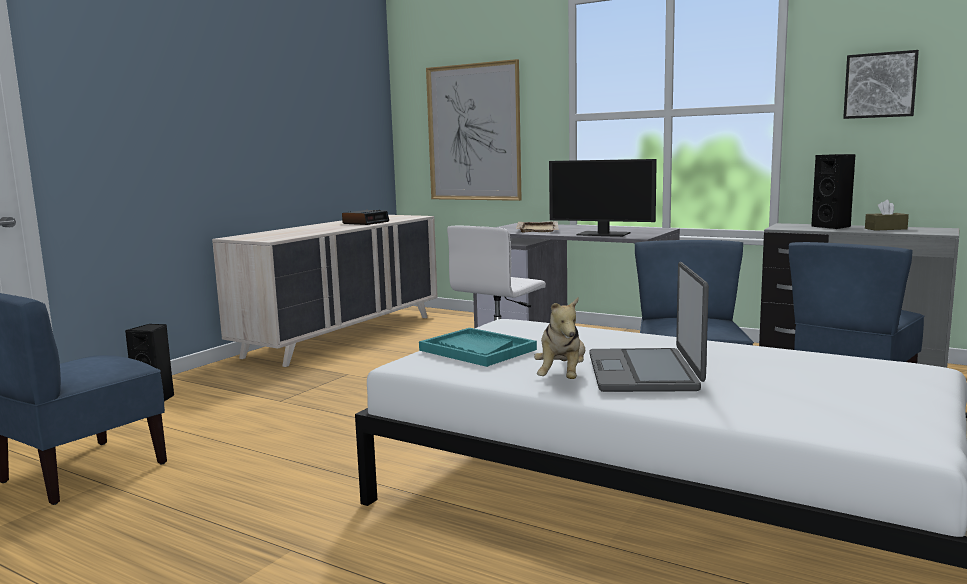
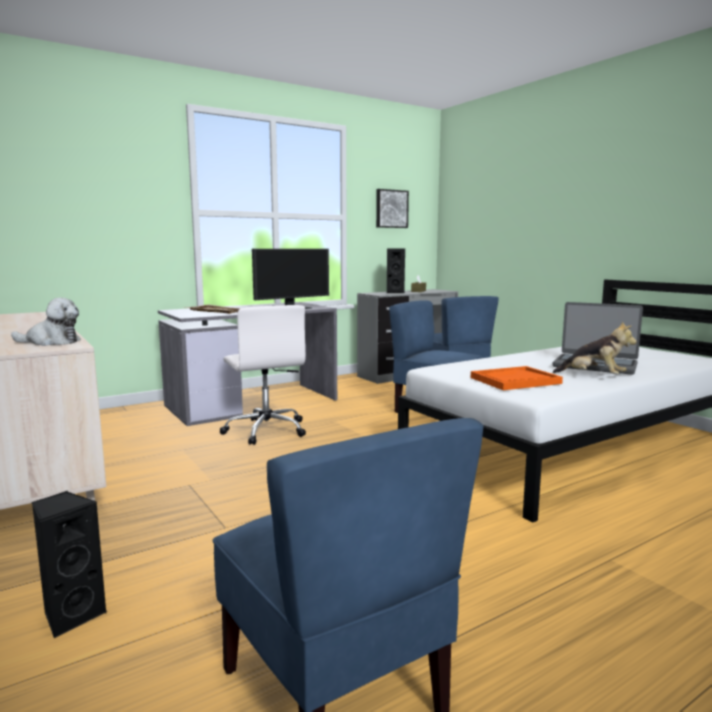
camera: 65 degrees left, 0 degrees up
(280, 236) = (51, 342): none -> plush toy
(365, 222) = (31, 322): alarm clock -> none
(473, 132) = (81, 219): picture -> none
(477, 350) = (515, 380): turquoise tray -> orange tray

